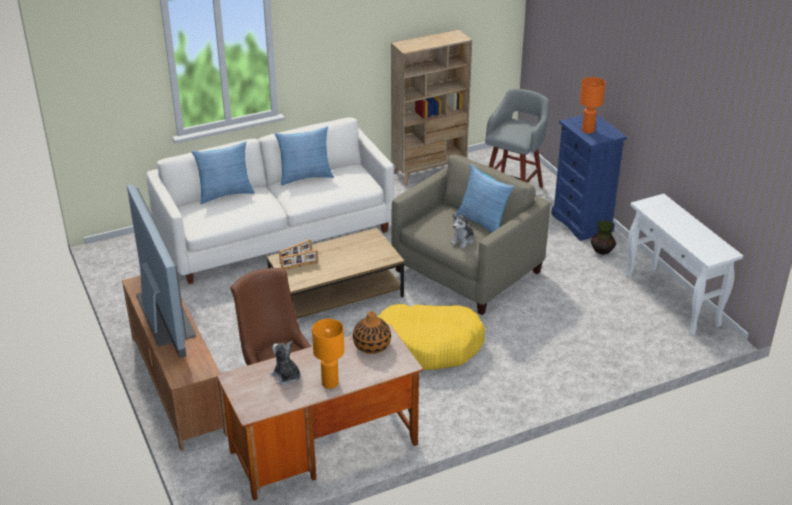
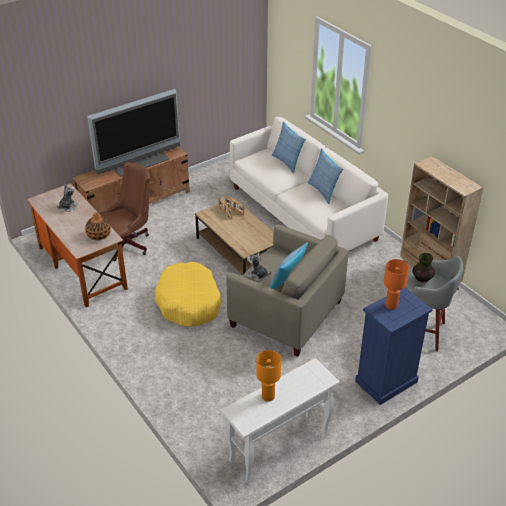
camera: 80 degrees right, 5 degrees up
(330, 383) = (61, 224): orange table lamp -> orange table lamp (268, 397)
(602, 251) = (343, 397): vase -> vase (422, 278)

